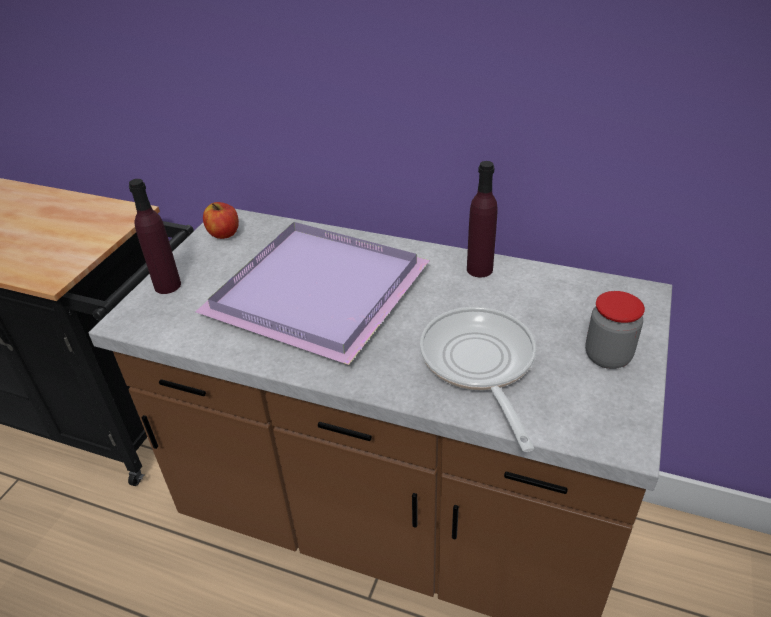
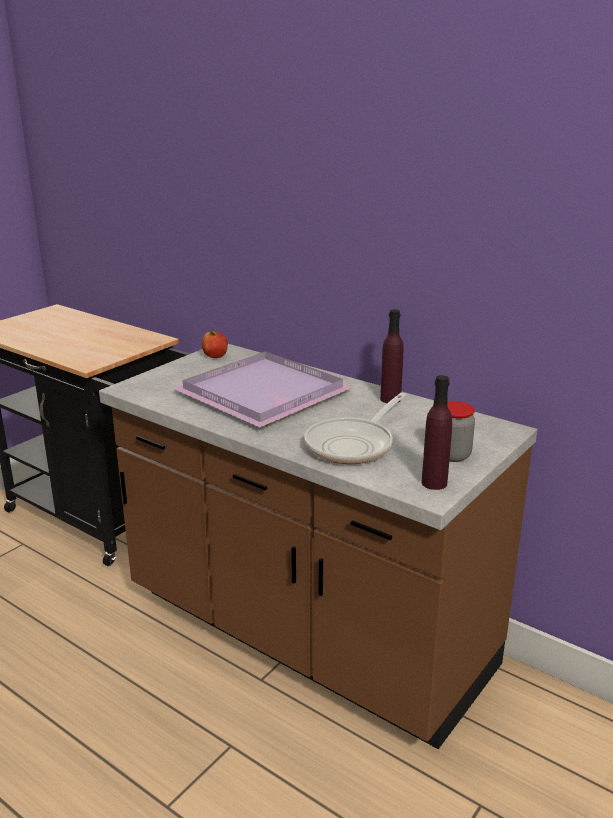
camera: 15 degrees right, 15 degrees down
(167, 285) = (162, 376): purple bottle -> purple bottle (434, 483)
(479, 364) = (353, 444): frying pan -> frying pan turned 150 degrees counterclockwise

